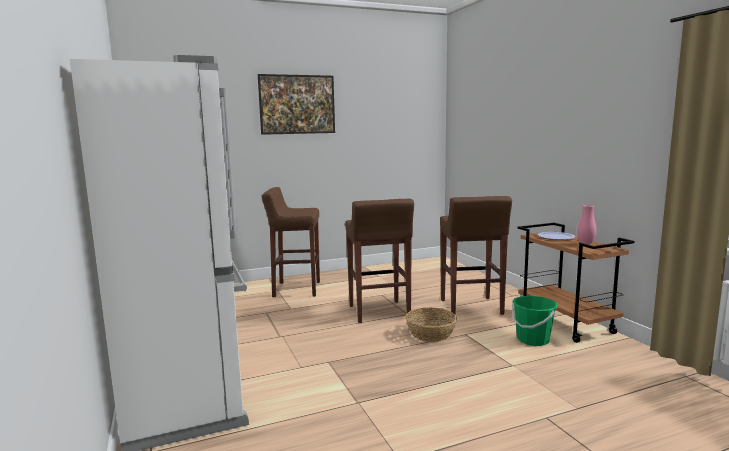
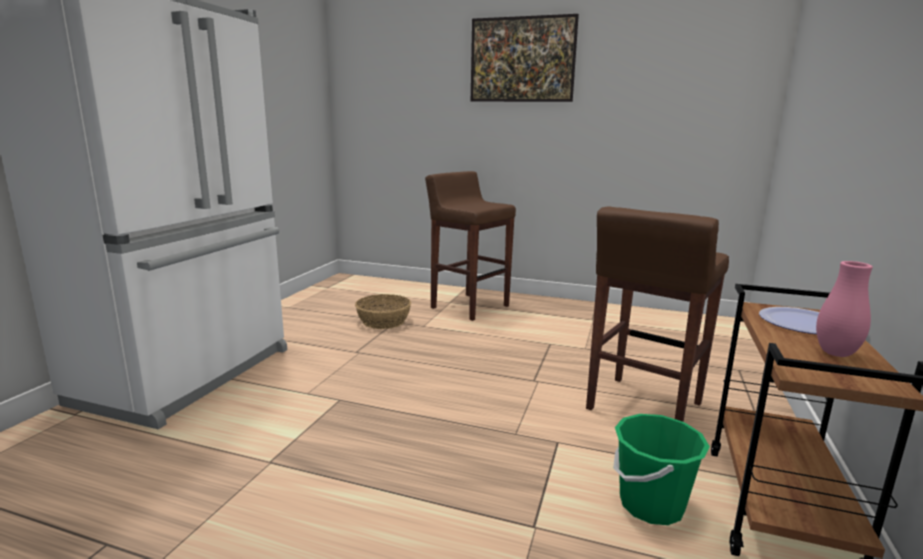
camera: 40 degrees right, 5 degrees up
(379, 312) = (503, 365): brown stool -> none
(430, 333) = (511, 419): basket -> basket (384, 321)

